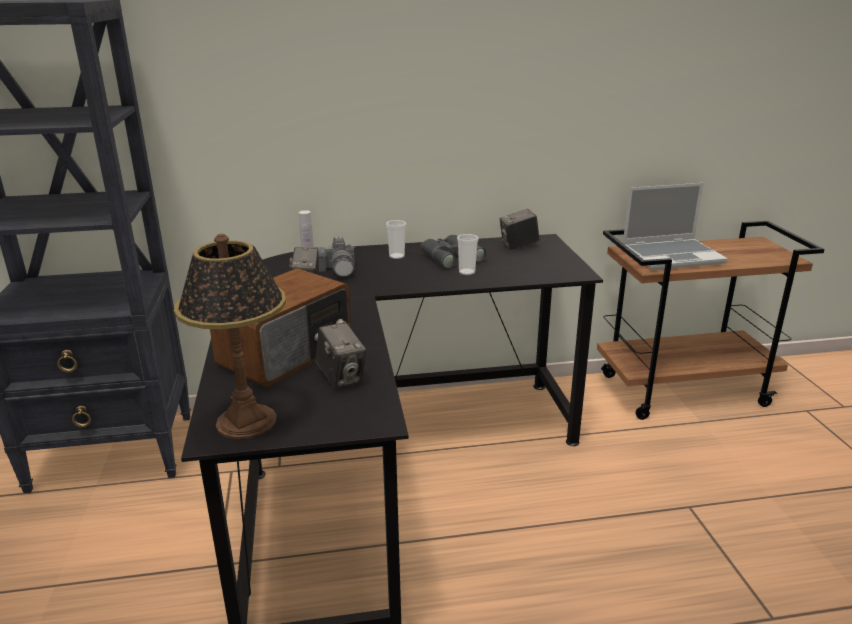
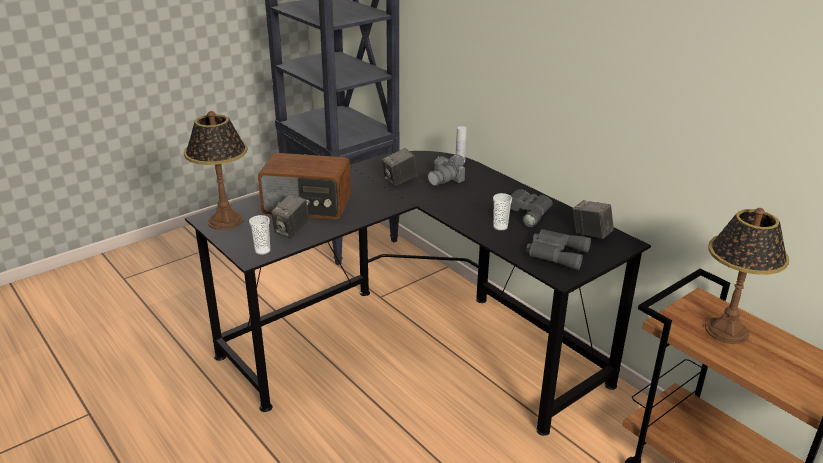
camera: 60 degrees right, 5 degrees up
(397, 256) = (497, 192): cup -> cup (262, 251)
(537, 265) = (555, 253): none -> grey binoculars
(672, 256) = (727, 331): laptop -> table lamp

